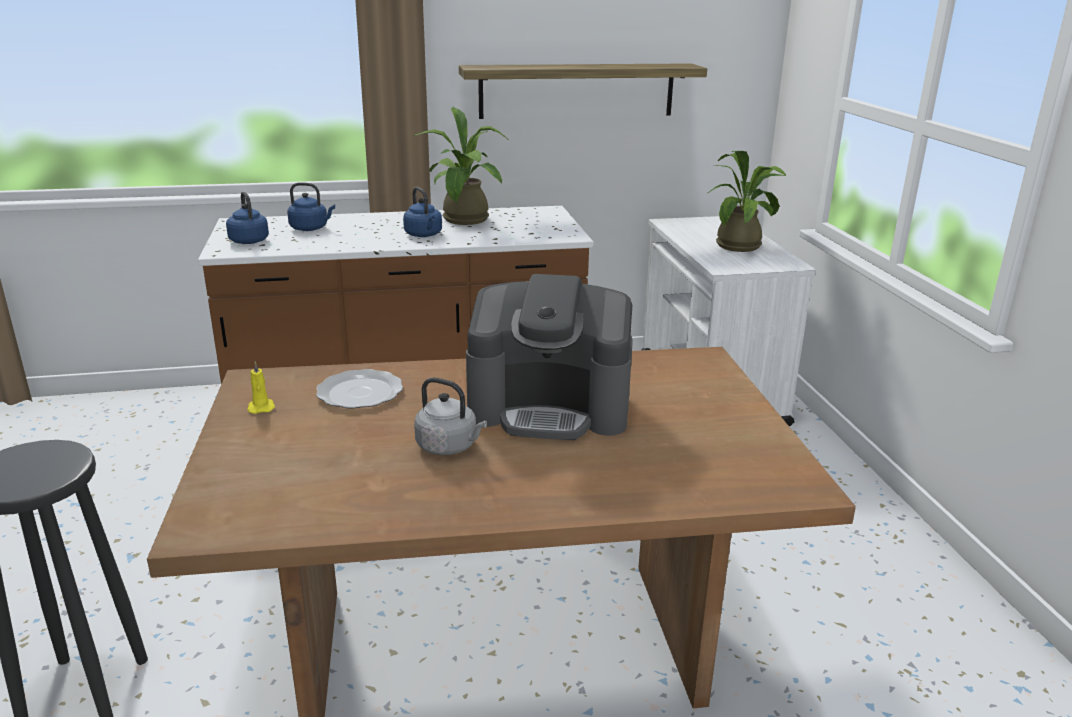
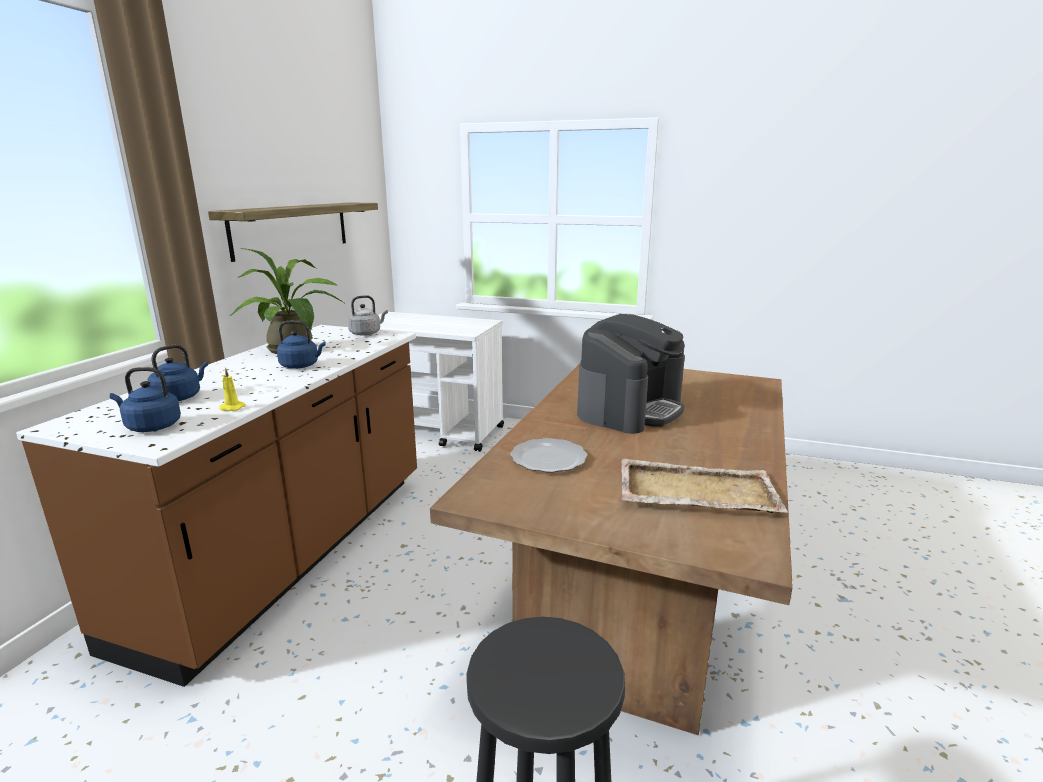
camera: 60 degrees left, 5 degrees down
(261, 407) = (537, 501): yellow candle -> yellow candle (231, 408)
(332, 481) = (694, 491): none -> beige tray
(449, 447) = (665, 445): grey kettle -> grey kettle (367, 333)
(742, 245) = (440, 321): potted plant -> none

